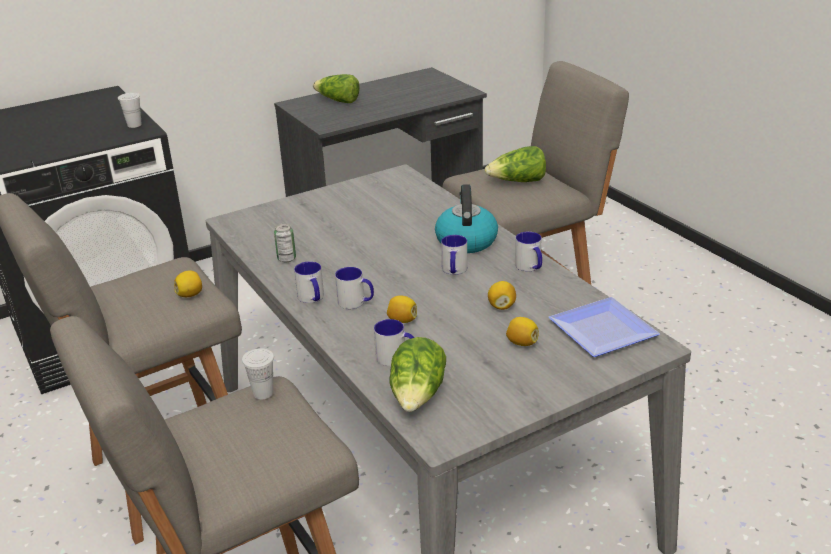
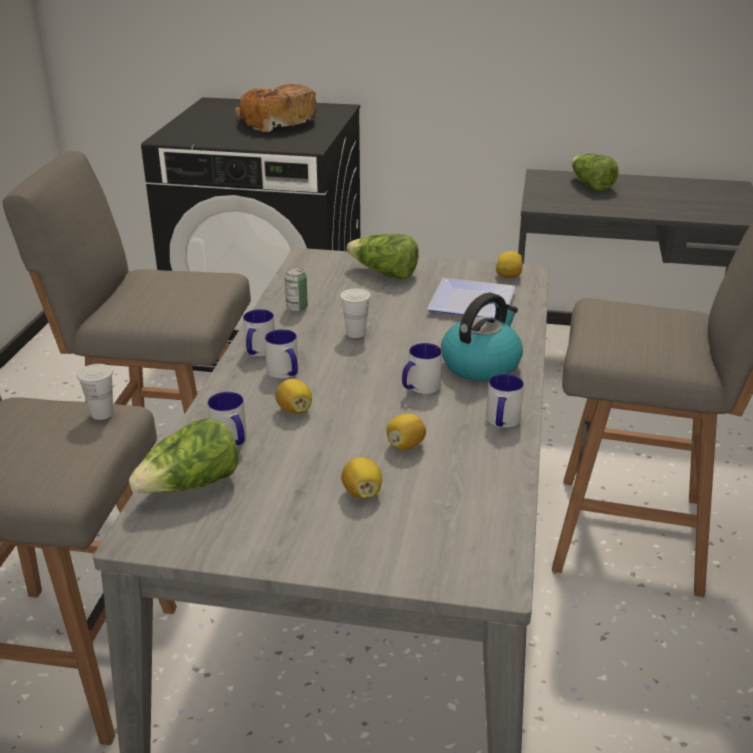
camera: 40 degrees right, 0 degrees up
(73, 120) = (277, 122): none -> bread
(134, 125) = (312, 139): white cup -> white cup (355, 333)
(190, 294) = (188, 306): lemon -> lemon (509, 276)
(518, 182) = (648, 331): lettuce -> lettuce (384, 273)
(602, 332) = (461, 530): plate -> plate (468, 304)

